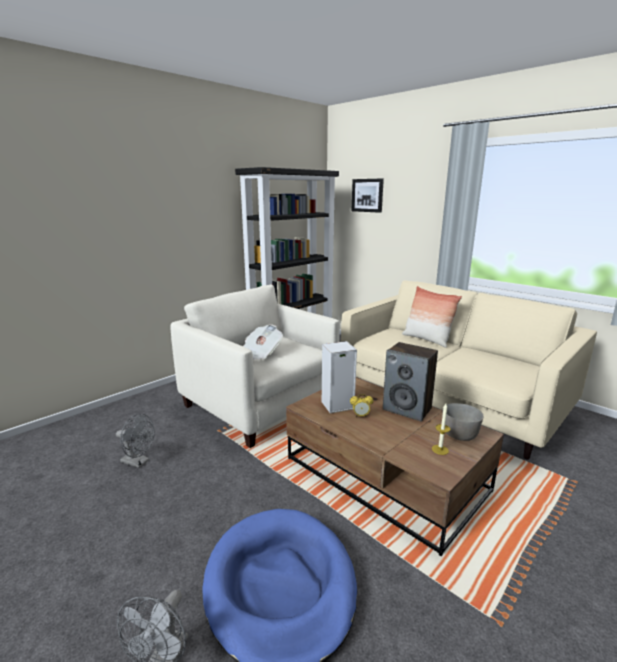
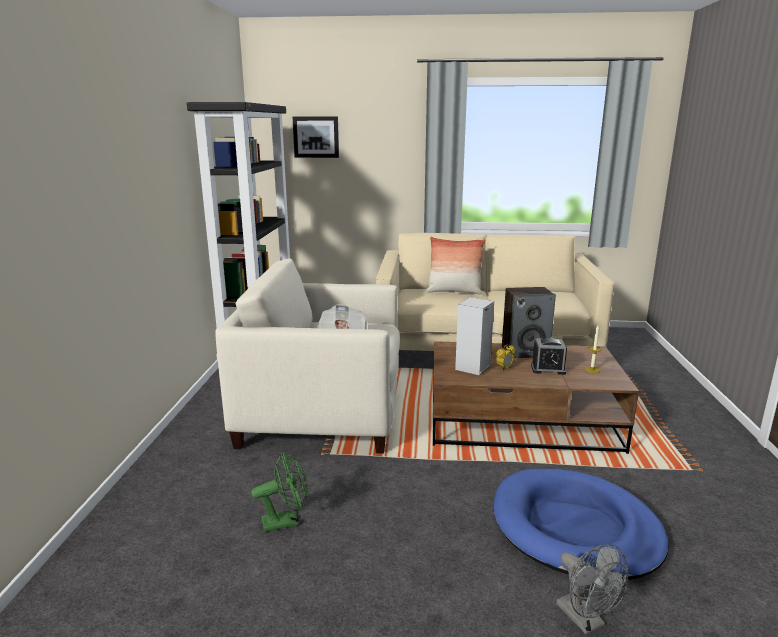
camera: 40 degrees left, 0 degrees up
(138, 462) = (286, 521): grey fan -> green fan
(397, 431) = (548, 369): none -> alarm clock
(459, 435) = (585, 356): grey bowl -> none

